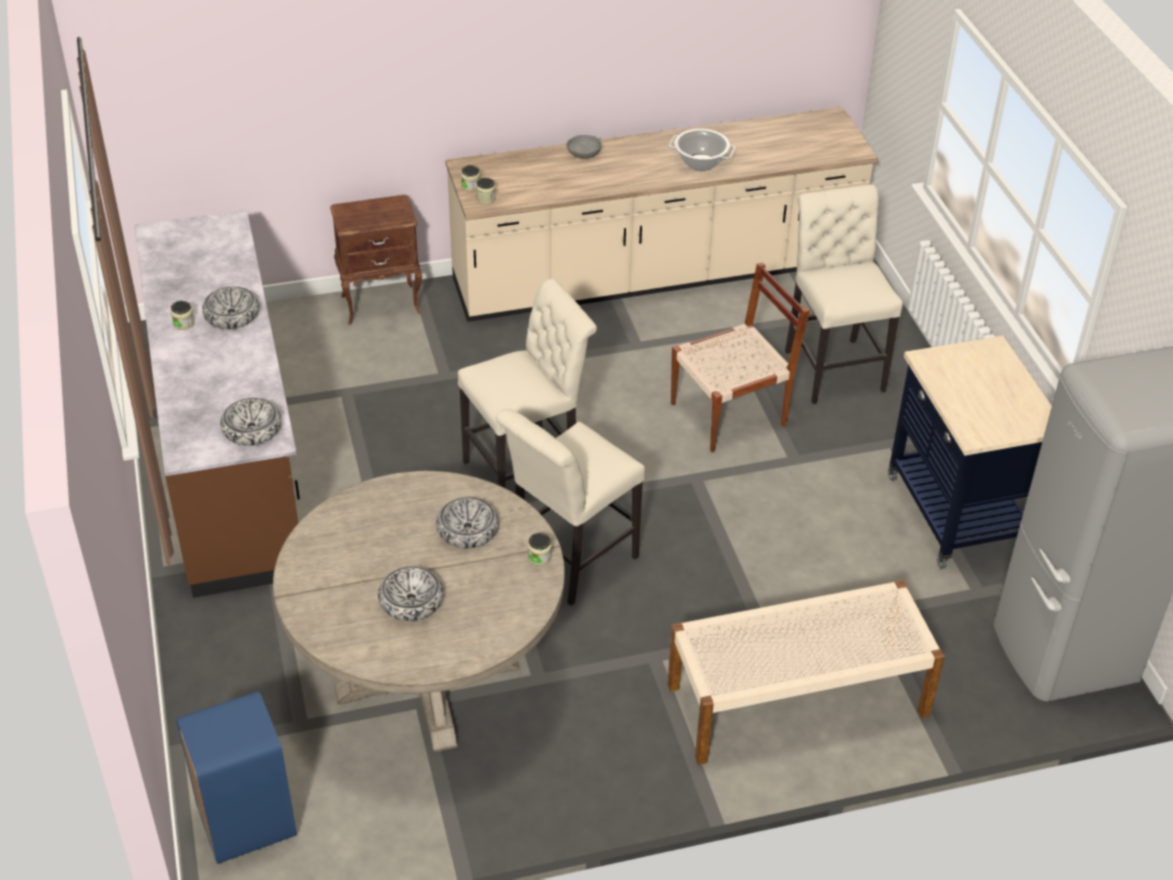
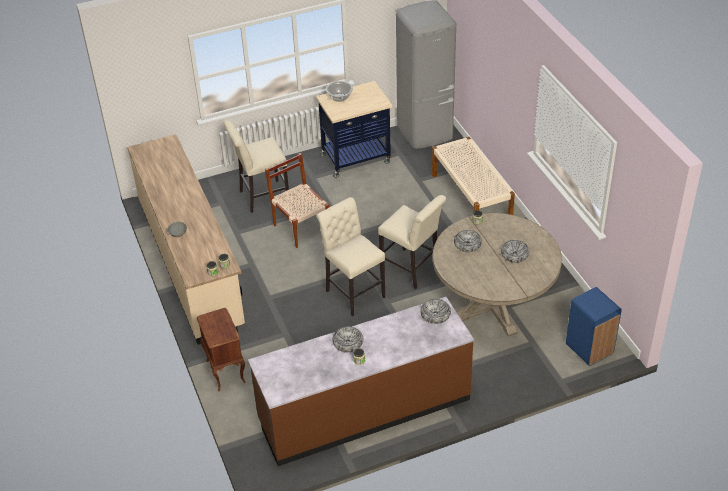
camera: 95 degrees left, 0 degrees up
(700, 162) = (184, 191): cooking pot -> cooking pot (339, 97)

